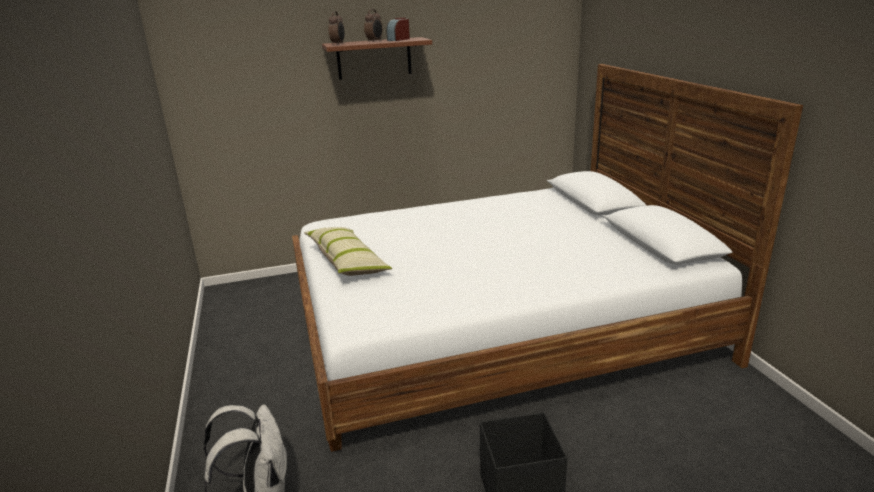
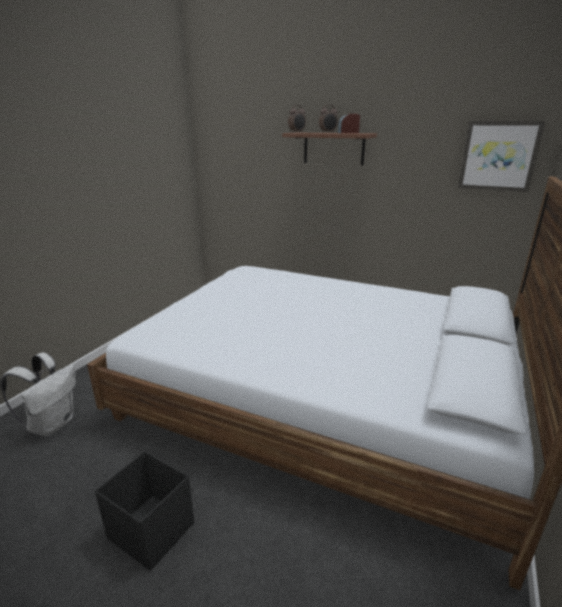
camera: 40 degrees right, 0 degrees up
(347, 261) = (209, 296): pillow -> none
(536, 49) = (498, 156): none -> picture

